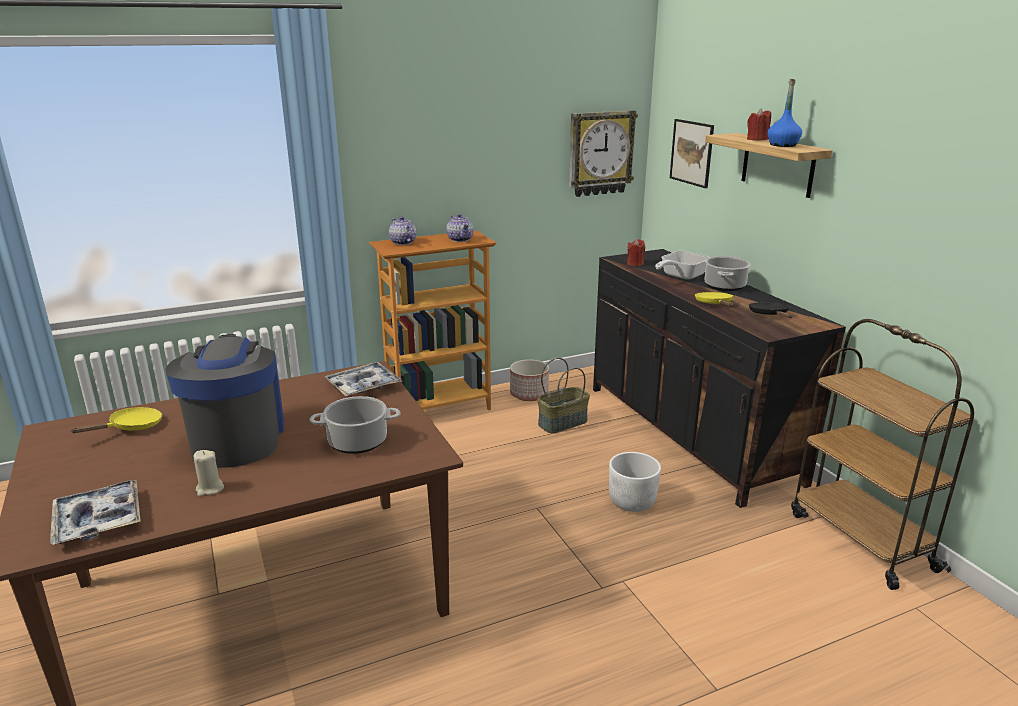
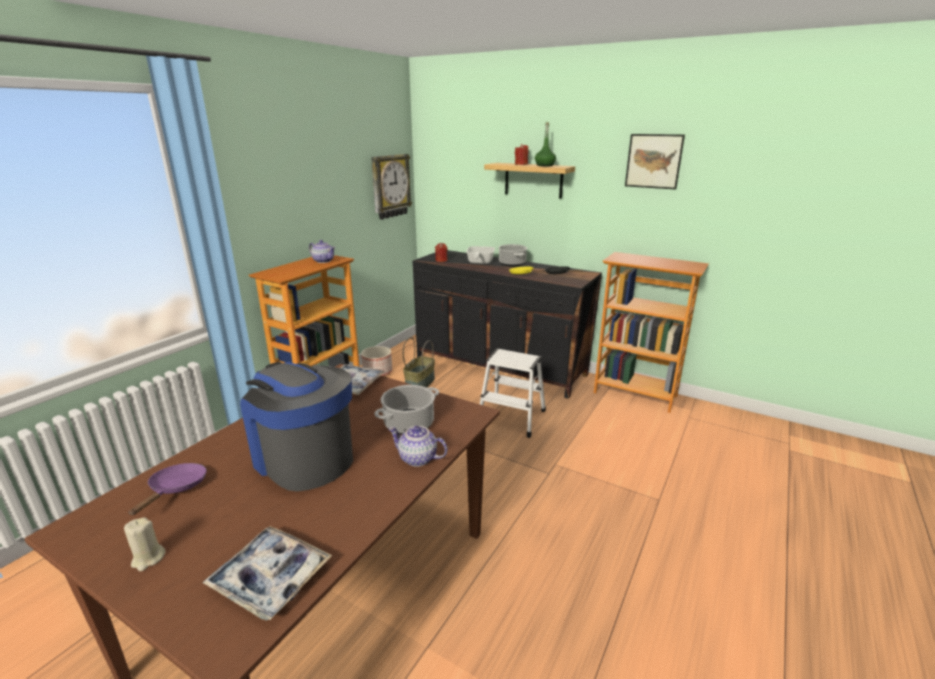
camera: 35 degrees left, 0 degrees up
(131, 427) = (176, 489): yellow frying pan -> purple frying pan
(210, 489) = (341, 504): beige candle -> beige candle (148, 559)
(403, 242) = (280, 270): teapot -> teapot (418, 458)
(632, 502) = (511, 417): white planter -> white step ladder
(691, 152) = (457, 180): picture -> picture (653, 161)
(783, 145) = (544, 165): blue bottle -> green bottle
(860, 540) = (635, 394): brown cart -> bookcase

